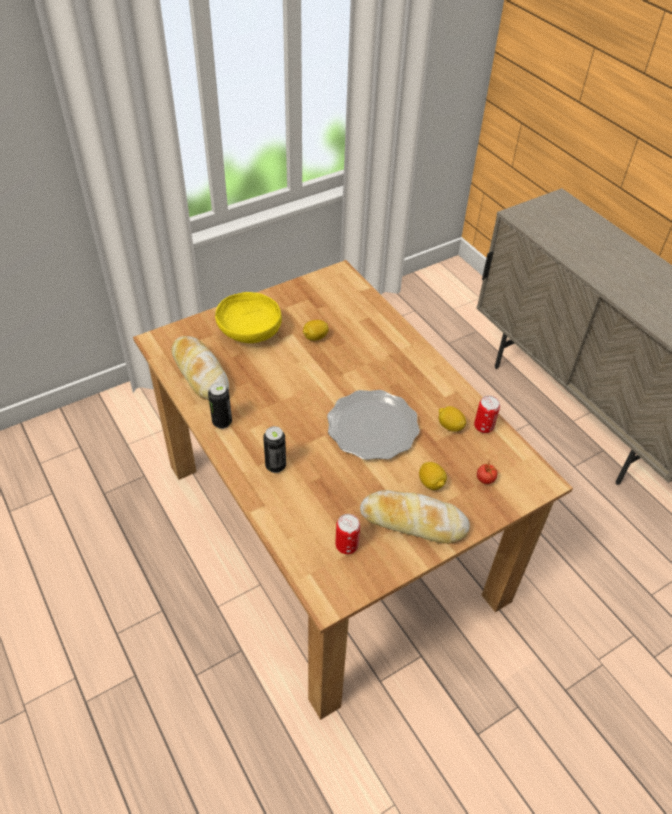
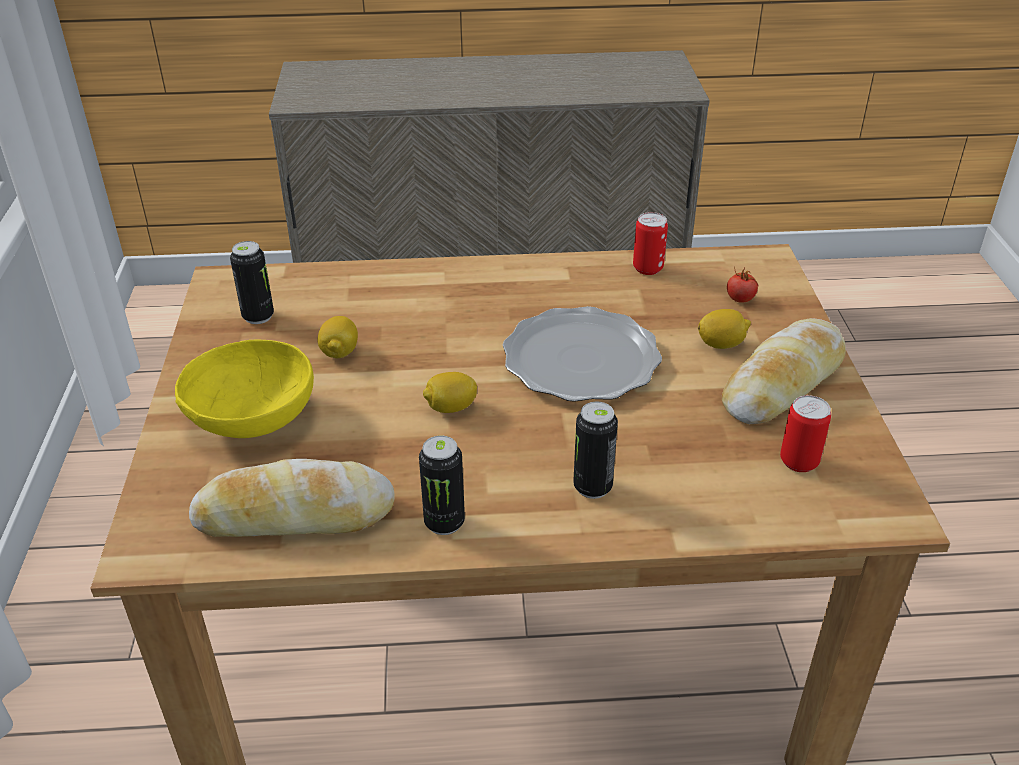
camera: 60 degrees left, 10 degrees down
(322, 298) = (258, 316): none -> can
(450, 426) = (627, 293): lemon -> lemon (450, 408)

